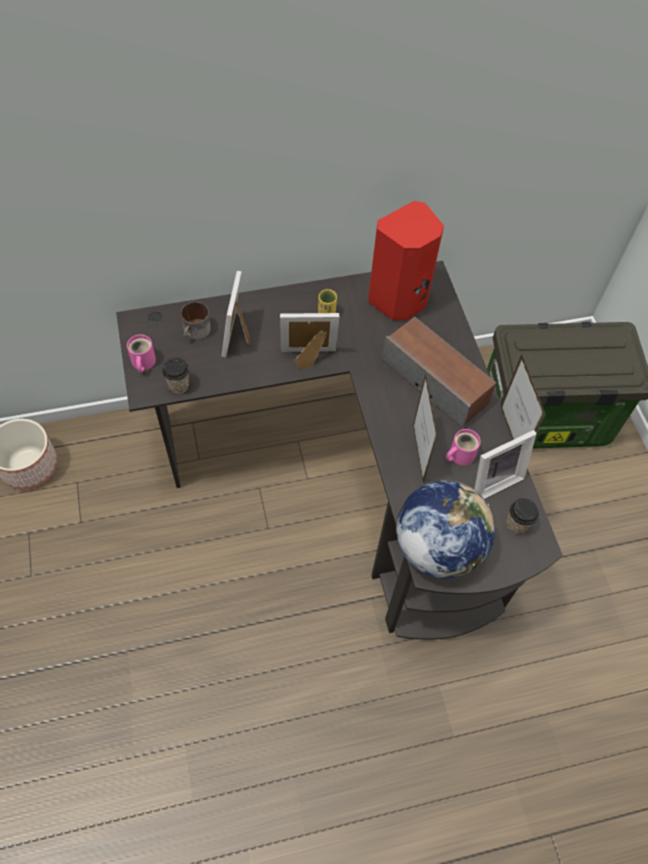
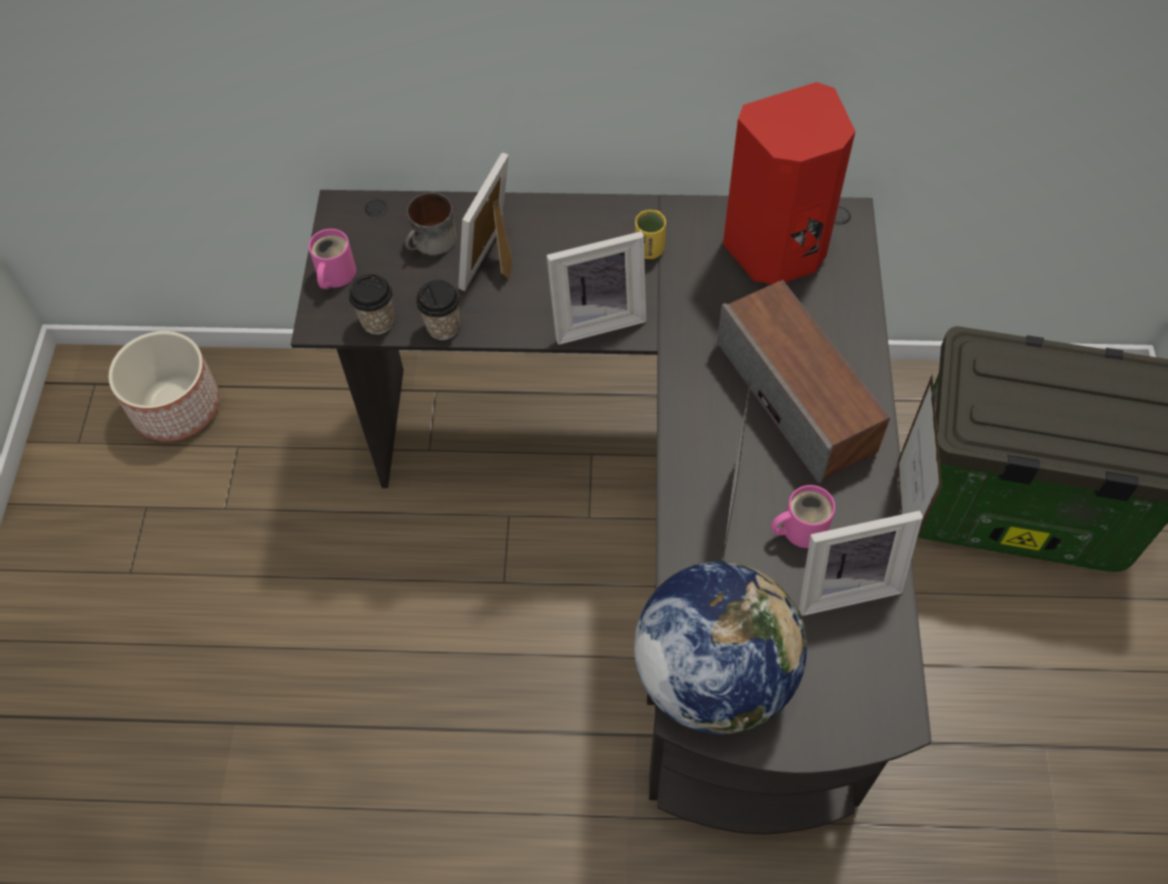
camera: 20 degrees right, 0 degrees up
(308, 358) = (596, 317): picture frame -> picture frame turned 150 degrees clockwise
(516, 524) = (864, 669): cup -> cup (443, 327)

